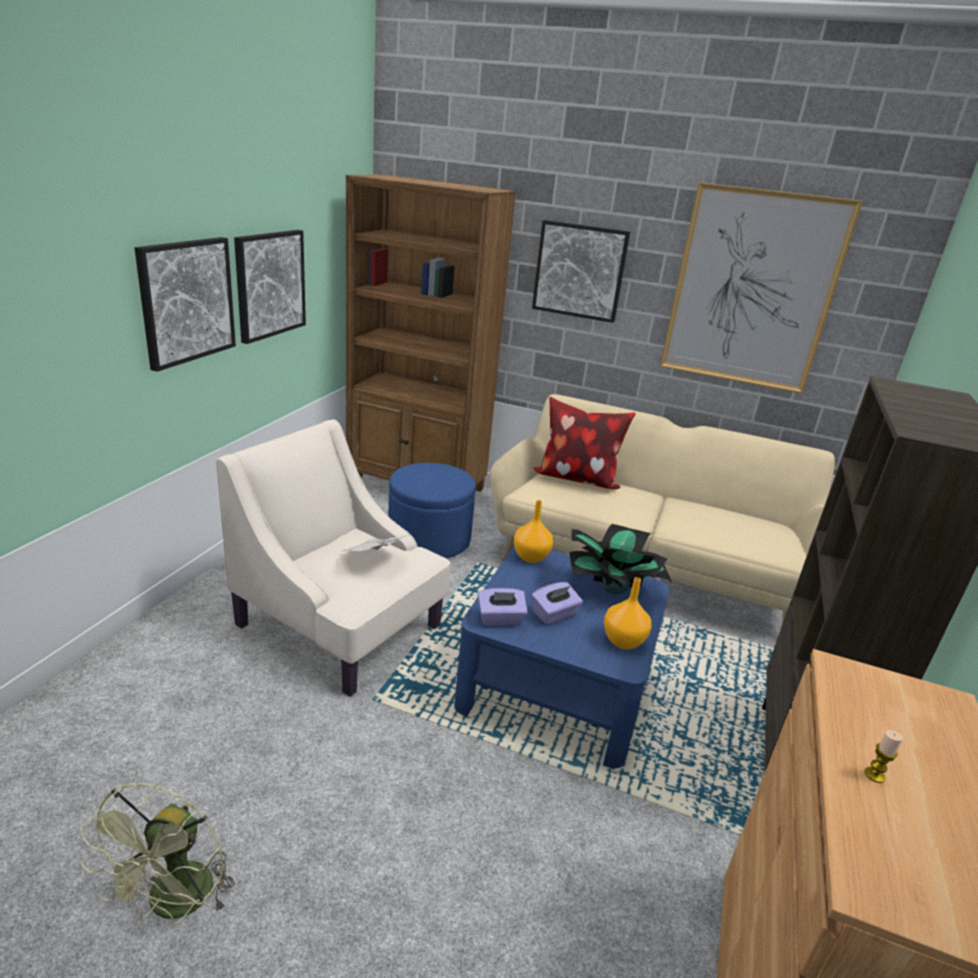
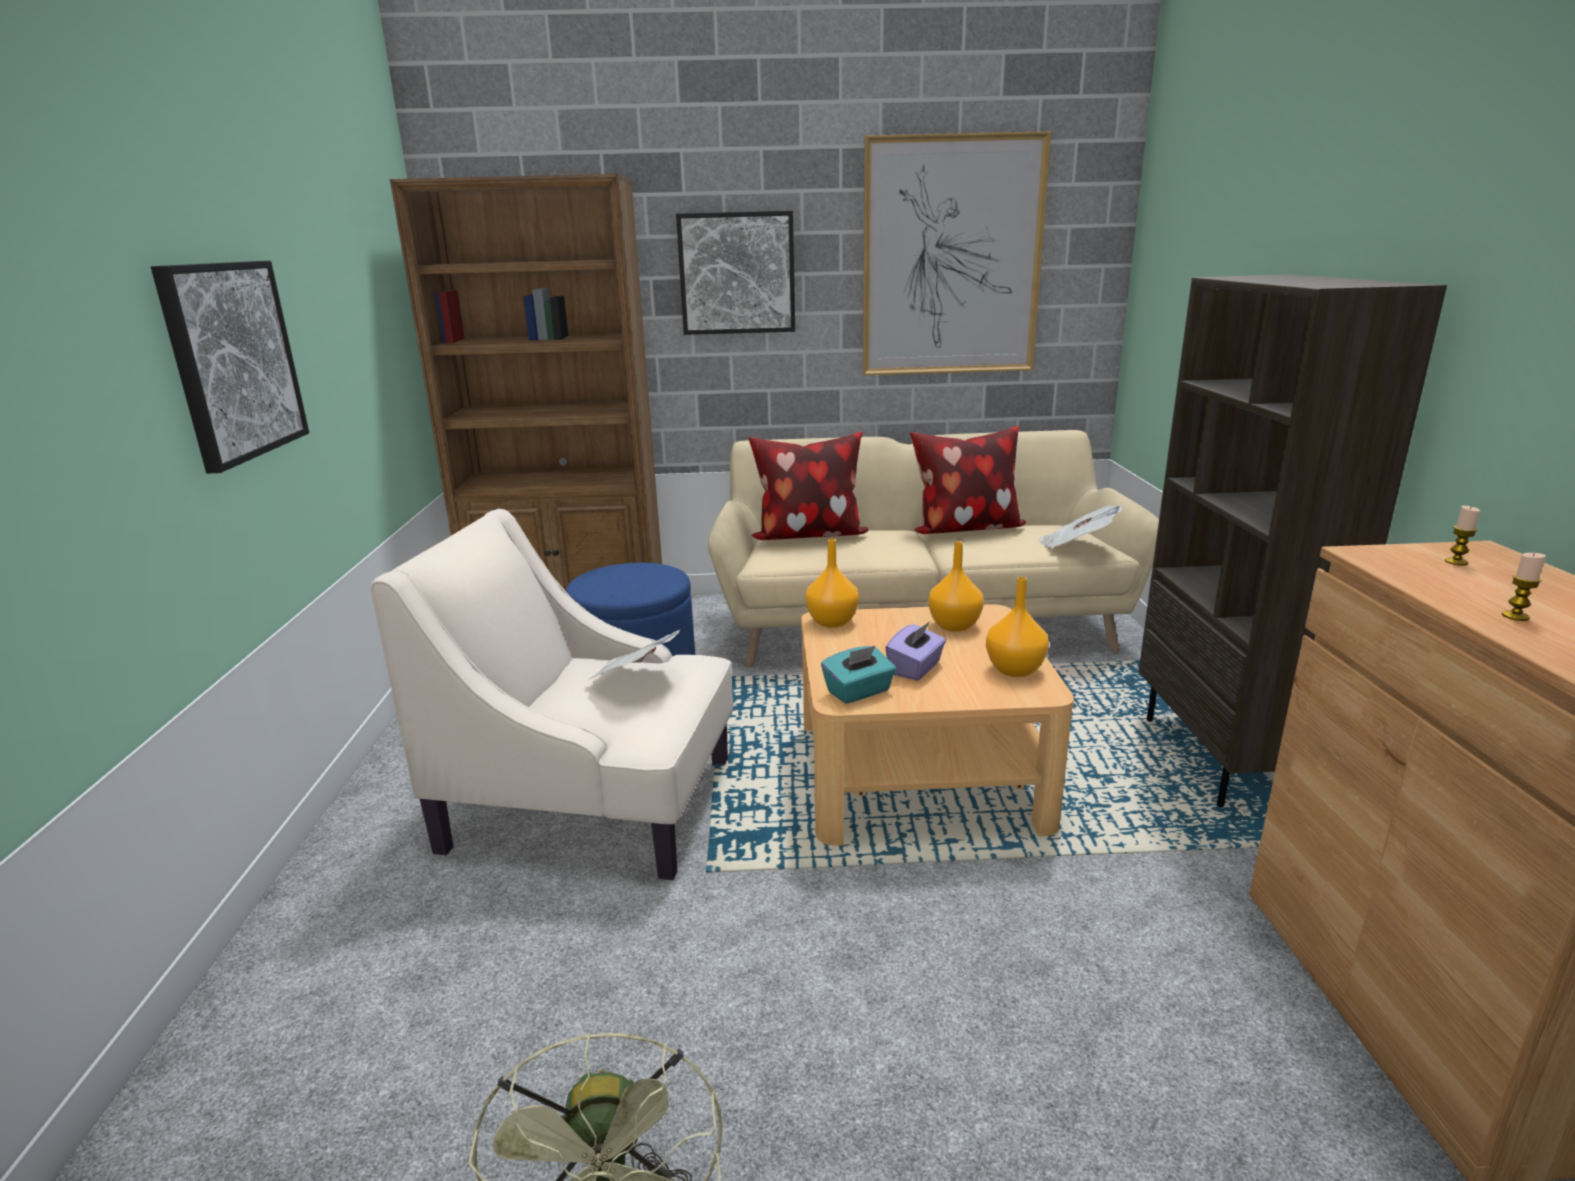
camera: 20 degrees left, 5 degrees down
(270, 284) = (328, 340): picture -> none
(500, 619) = (859, 692): purple tissue box -> turquoise tissue box
(558, 684) = (920, 772): blue coffee table -> beige coffee table
(613, 588) = (953, 625): potted plant -> orange vase
(699, 507) = (965, 529): none -> pillow
(772, 550) = (1075, 546): none -> newspaper
(905, 705) = (1456, 562): none -> candle

